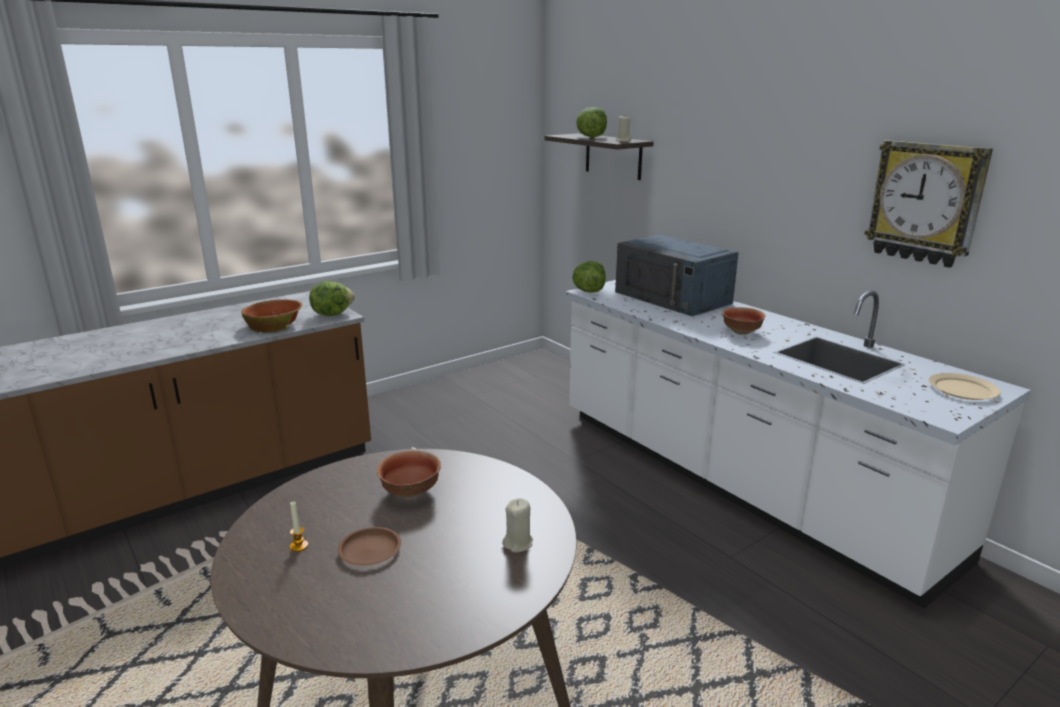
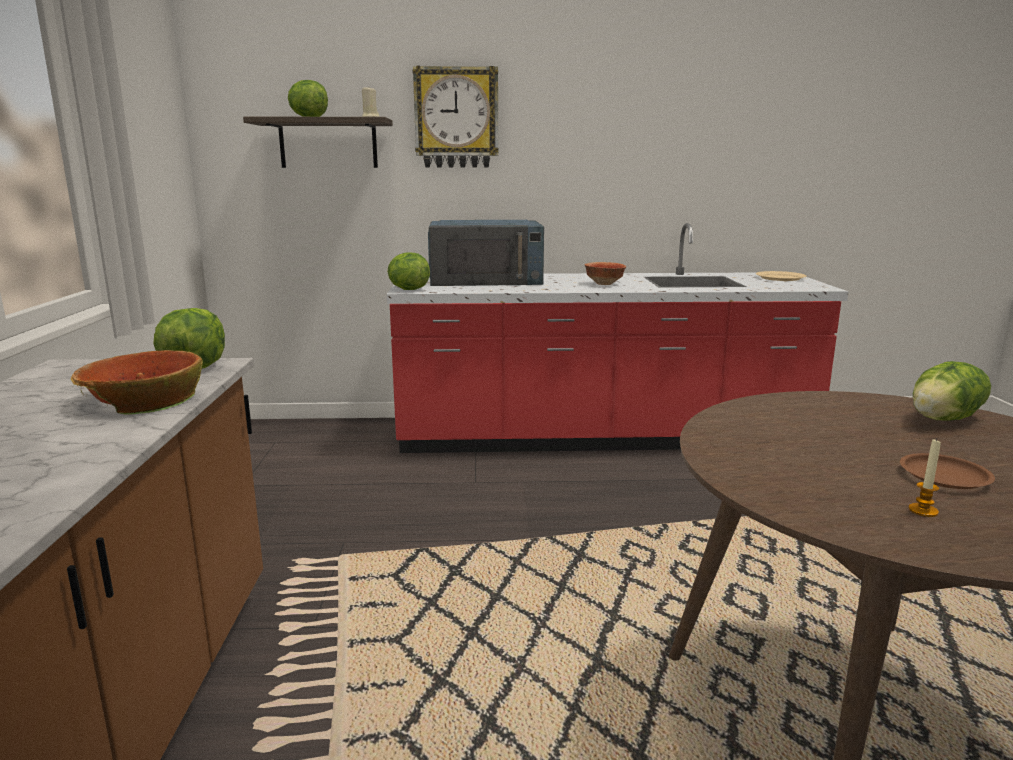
camera: 55 degrees left, 5 degrees down
(411, 492) = (807, 437): bowl -> none
(518, 543) = (945, 419): beige candle -> lettuce
(737, 480) = (602, 437): white counter -> red counter
(925, 203) = (698, 147): wall clock -> wall clock (456, 118)

